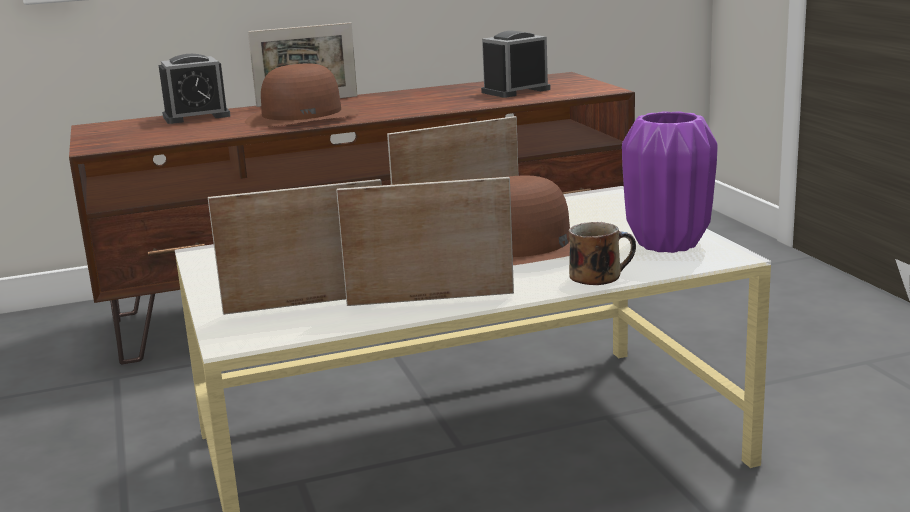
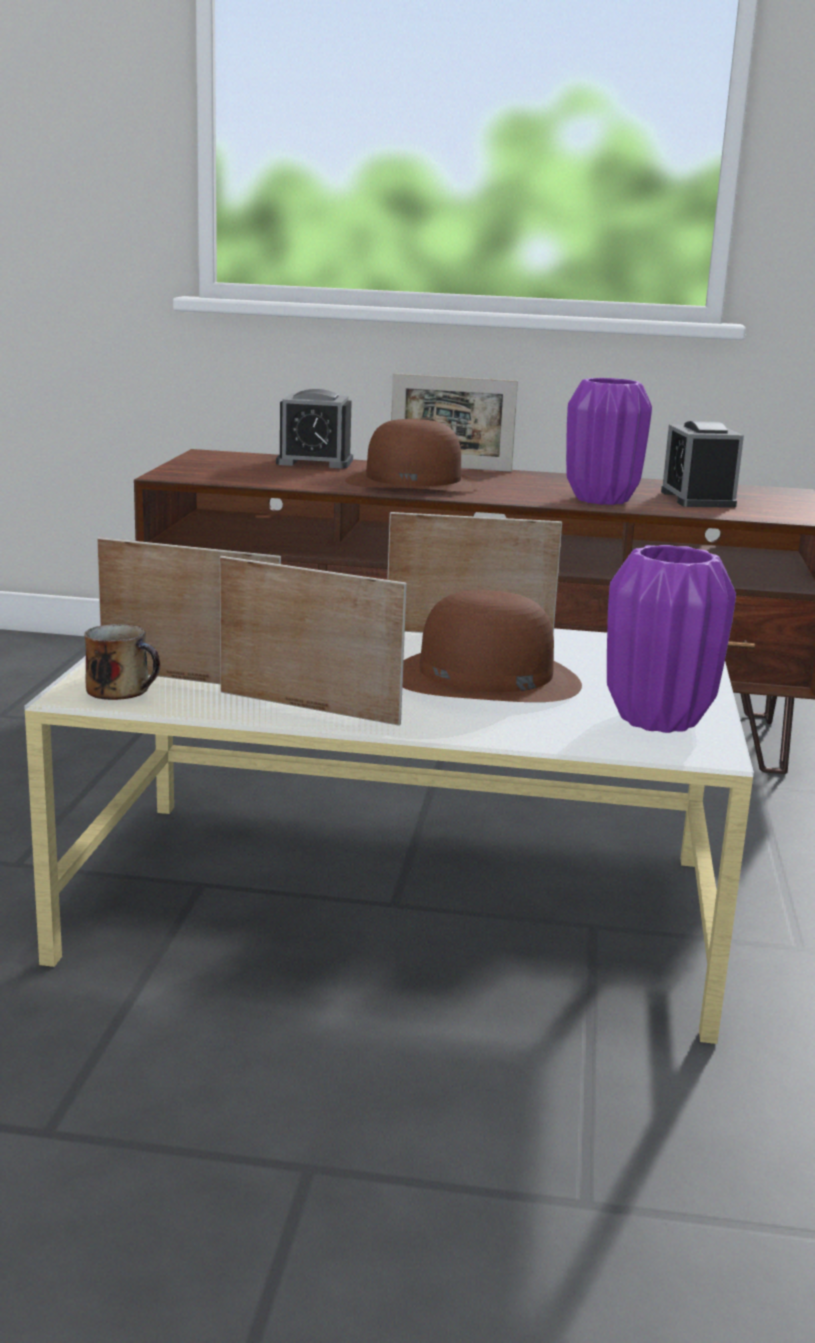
camera: 25 degrees right, 0 degrees up
(455, 103) = (601, 499): none -> purple vase
(515, 91) = (697, 499): alarm clock -> alarm clock turned 90 degrees counterclockwise
(598, 275) = (520, 732): mug -> mug (121, 689)

